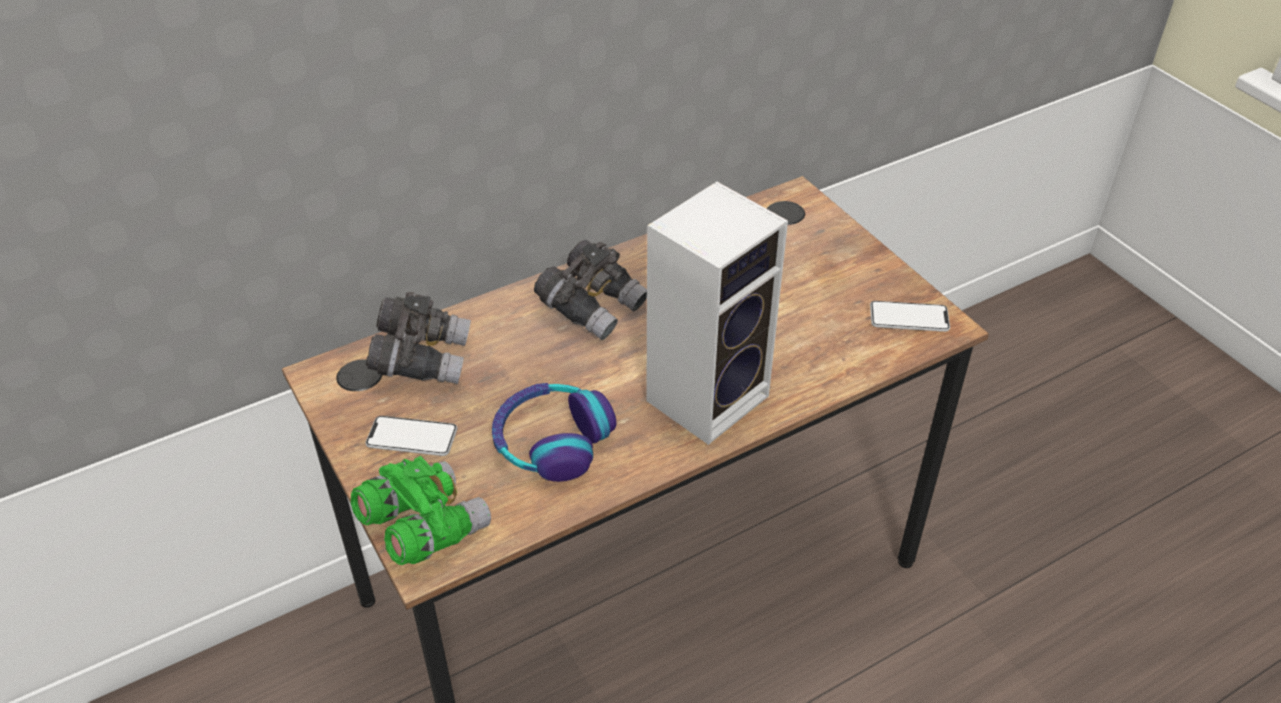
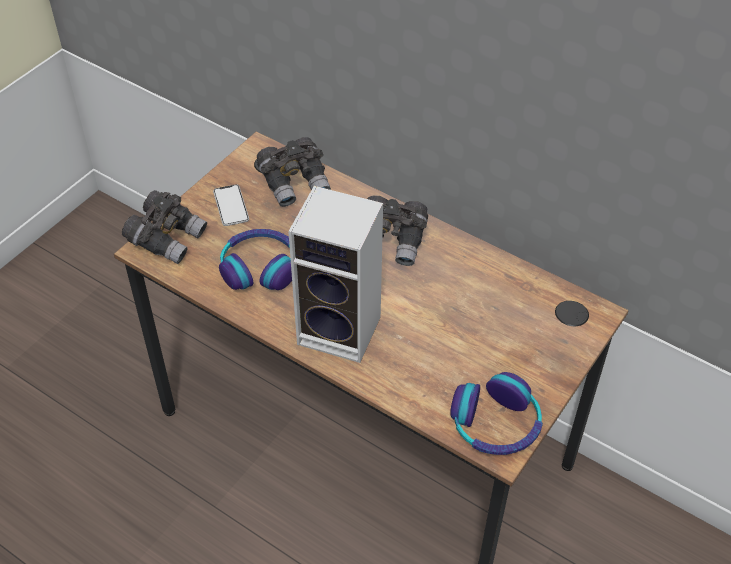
camera: 65 degrees right, 5 degrees up
(423, 527) = (167, 239): green binoculars -> grey binoculars
(909, 318) = (495, 424): phone -> headphones

